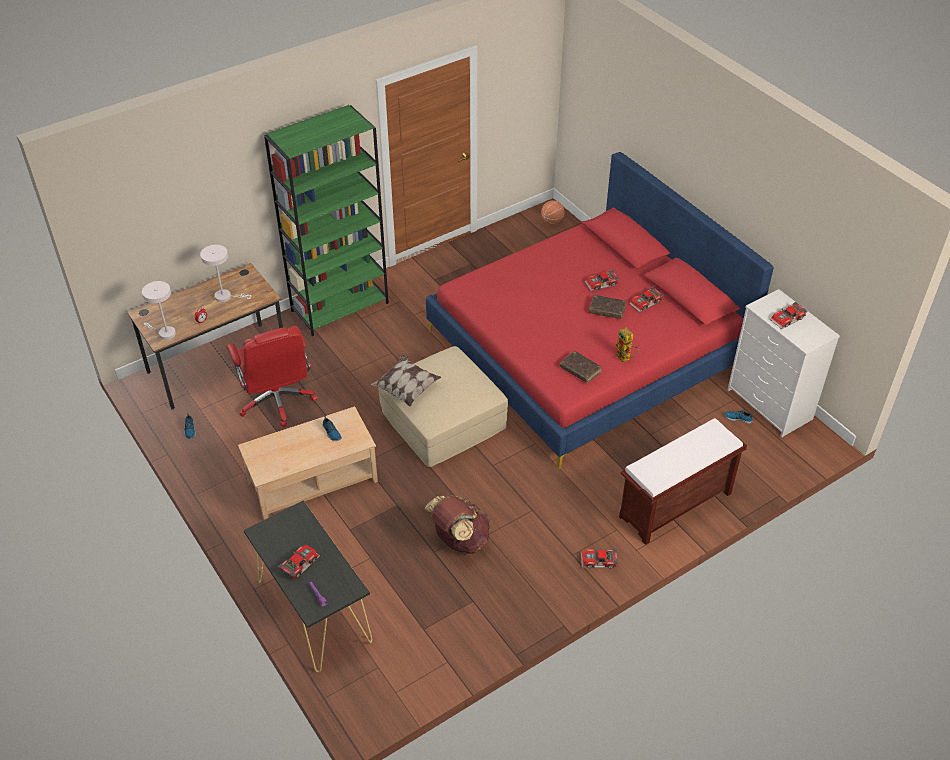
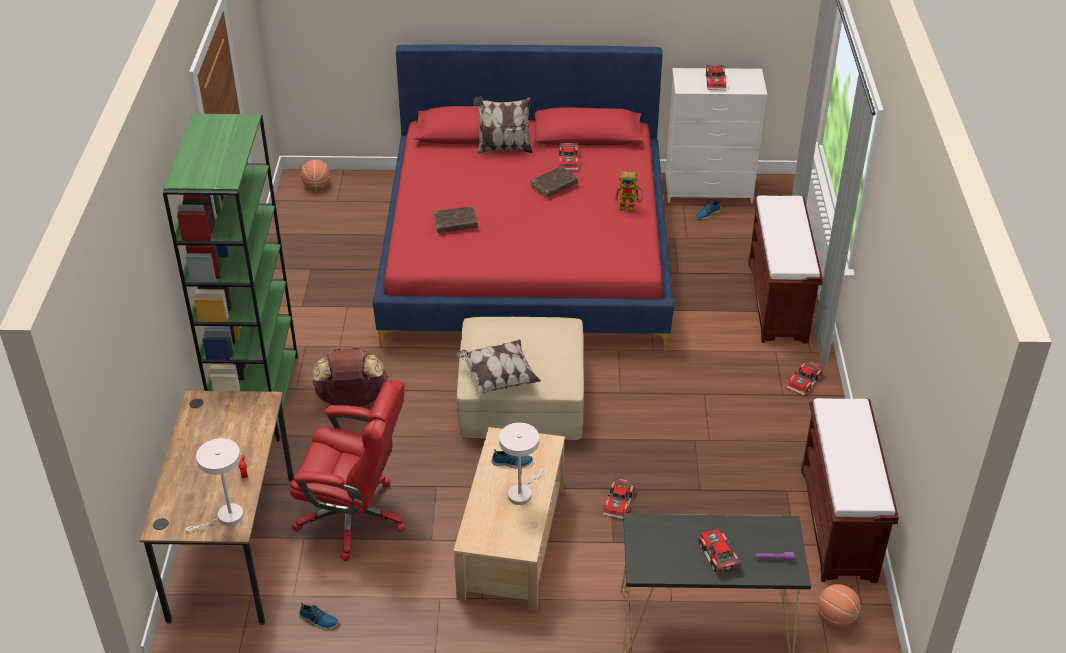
camera: 55 degrees left, 5 degrees down
(226, 296) = (223, 436): white table lamp -> white table lamp (522, 493)
(370, 683) = (835, 619): none -> basketball
(459, 540) = (700, 463): brown backpack -> brown backpack (352, 401)
(463, 646) = (839, 525): none -> brown bench
(580, 370) = (618, 241): brown book -> brown book (455, 224)
(602, 284) = (513, 172): toy car -> toy car (620, 502)
(624, 266) = (503, 148): none -> pillow

